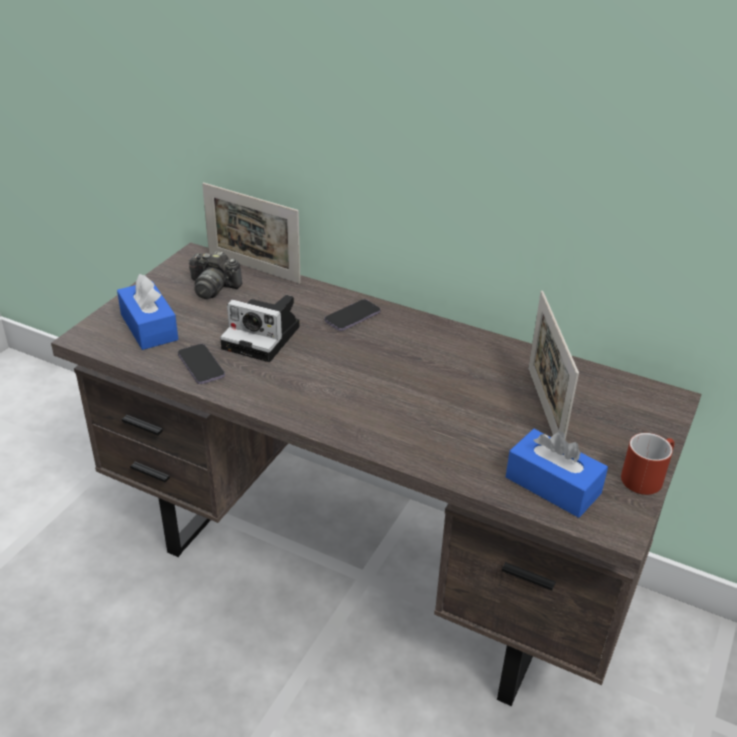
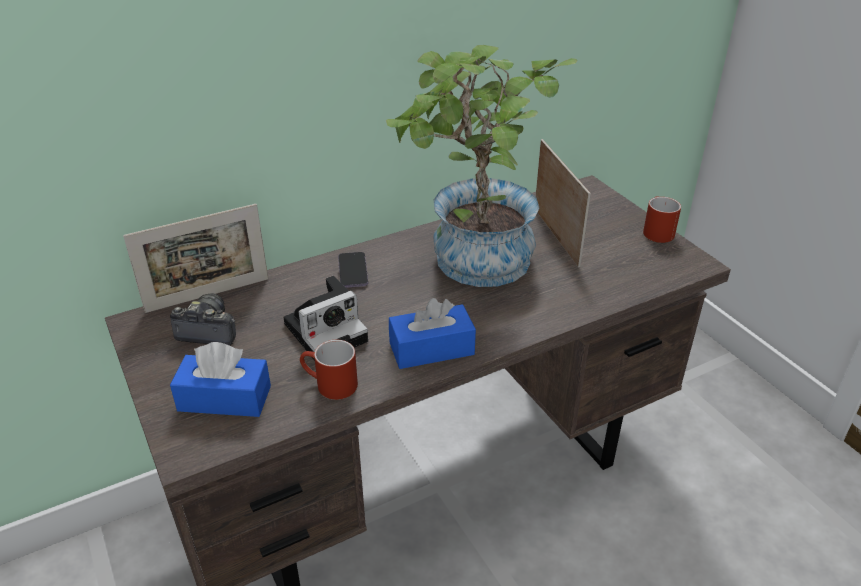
camera: 55 degrees left, 0 degrees up
(201, 366) = (329, 385): phone -> red mug
(213, 287) = (208, 331): camera -> camera turned 135 degrees counterclockwise
(433, 375) = (472, 265): none -> potted plant
(544, 408) = (556, 236): picture frame -> picture frame turned 135 degrees counterclockwise
(553, 485) = (639, 269): blue tissue box -> blue tissue box (431, 349)

